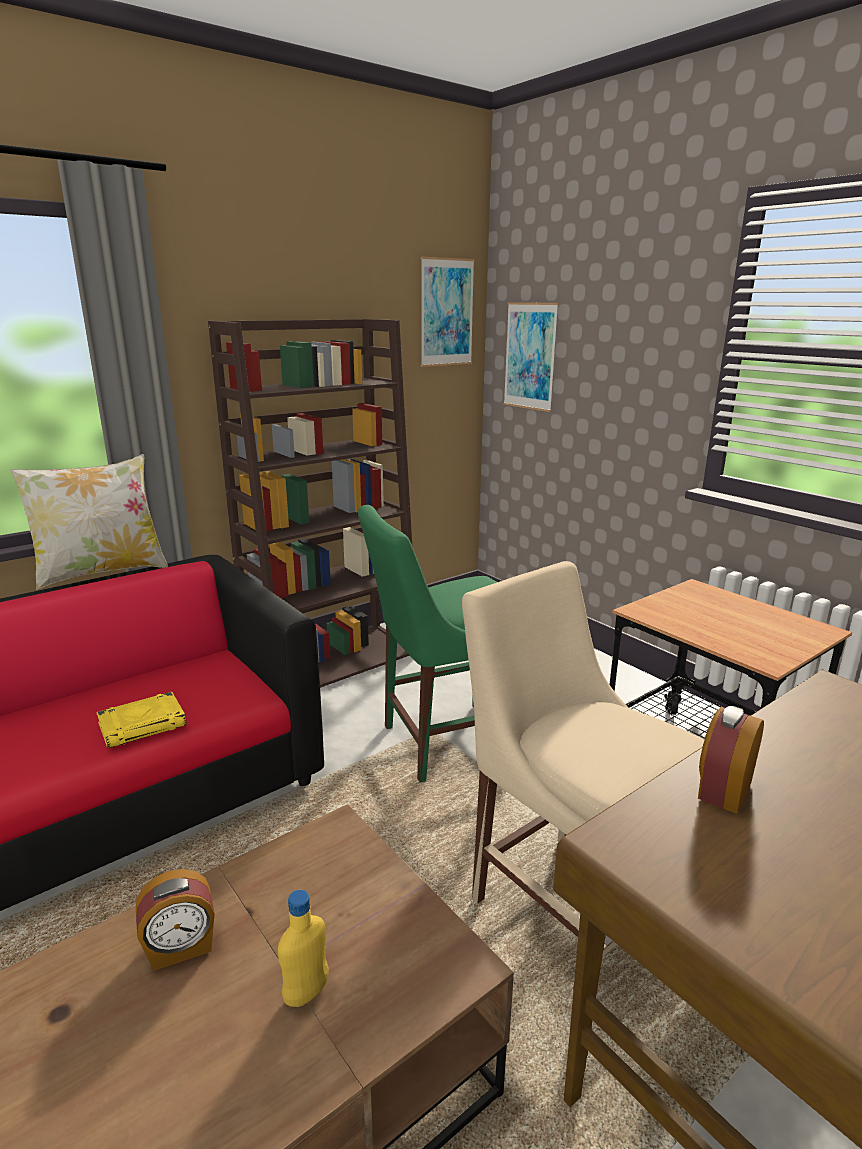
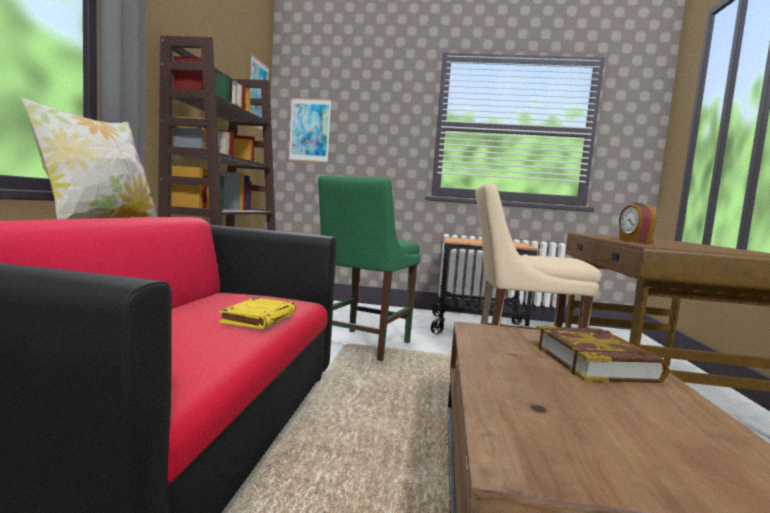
camera: 45 degrees left, 15 degrees down
(181, 948) = (521, 371): alarm clock -> none
(306, 992) = (594, 362): yellow bottle -> book

